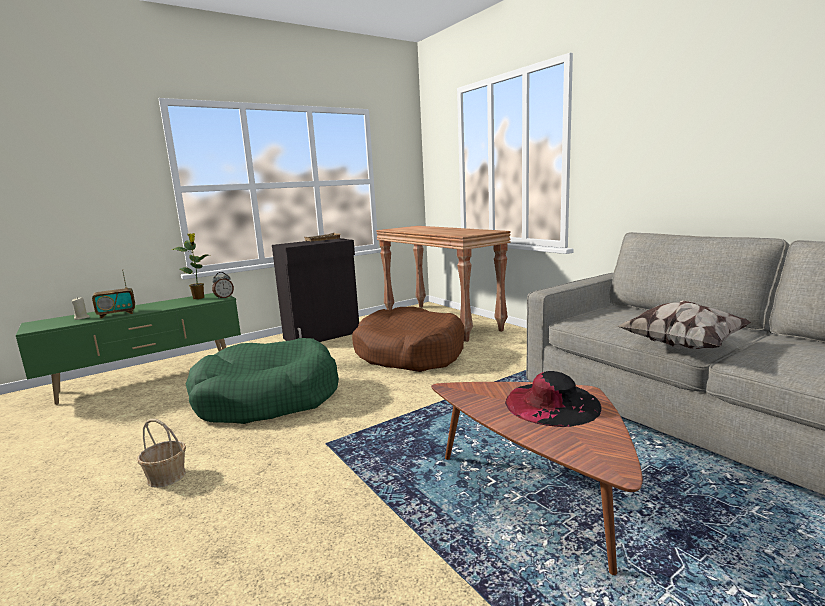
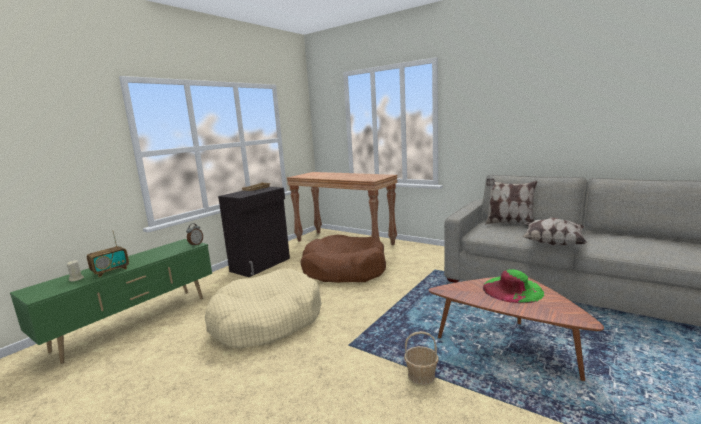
camera: 20 degrees left, 0 degrees up
(166, 477) = (247, 397): basket -> basket (421, 375)
(199, 298) = (171, 247): potted plant -> none
(267, 398) = (266, 321): green dog bed -> beige dog bed
(552, 404) = (512, 289): black hat -> green hat
(643, 311) = (509, 224): none -> pillow

